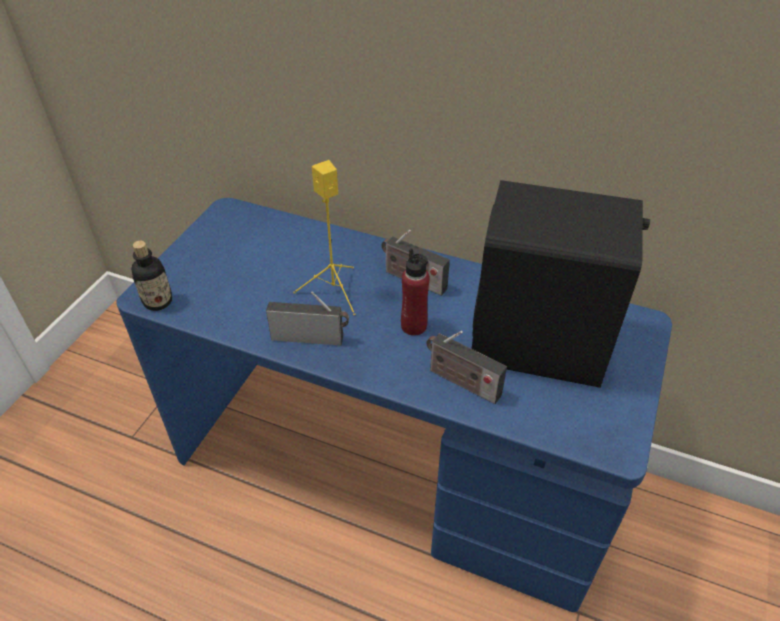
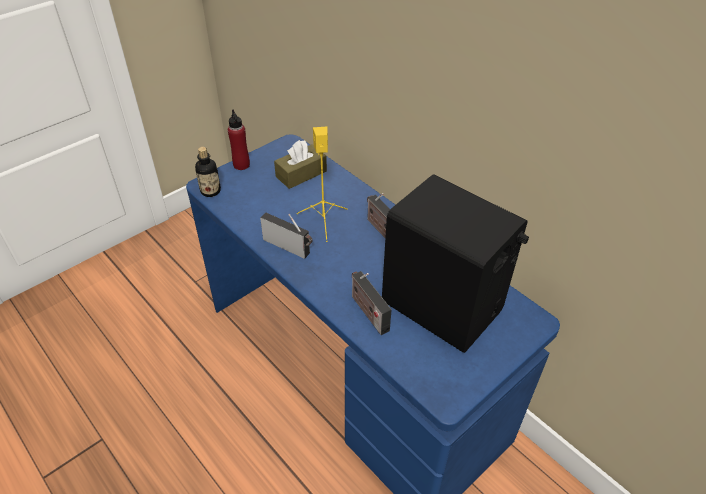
camera: 25 degrees right, 0 degrees up
(267, 243) = (301, 174): none -> brown tissue box
(414, 326) = (361, 263): red bottle -> red bottle (241, 165)

